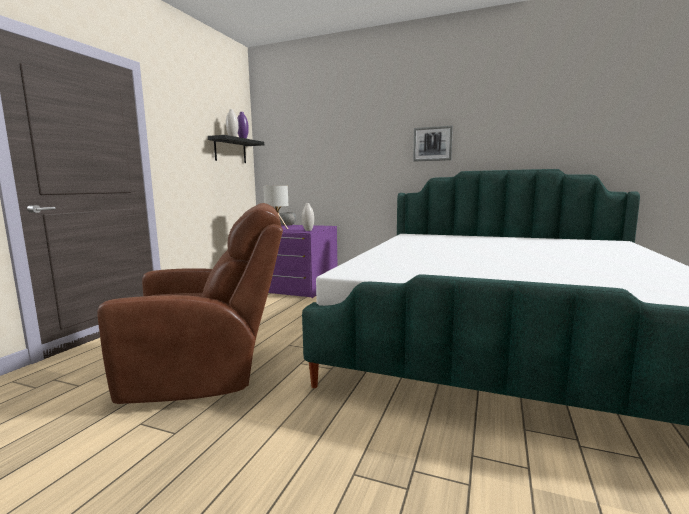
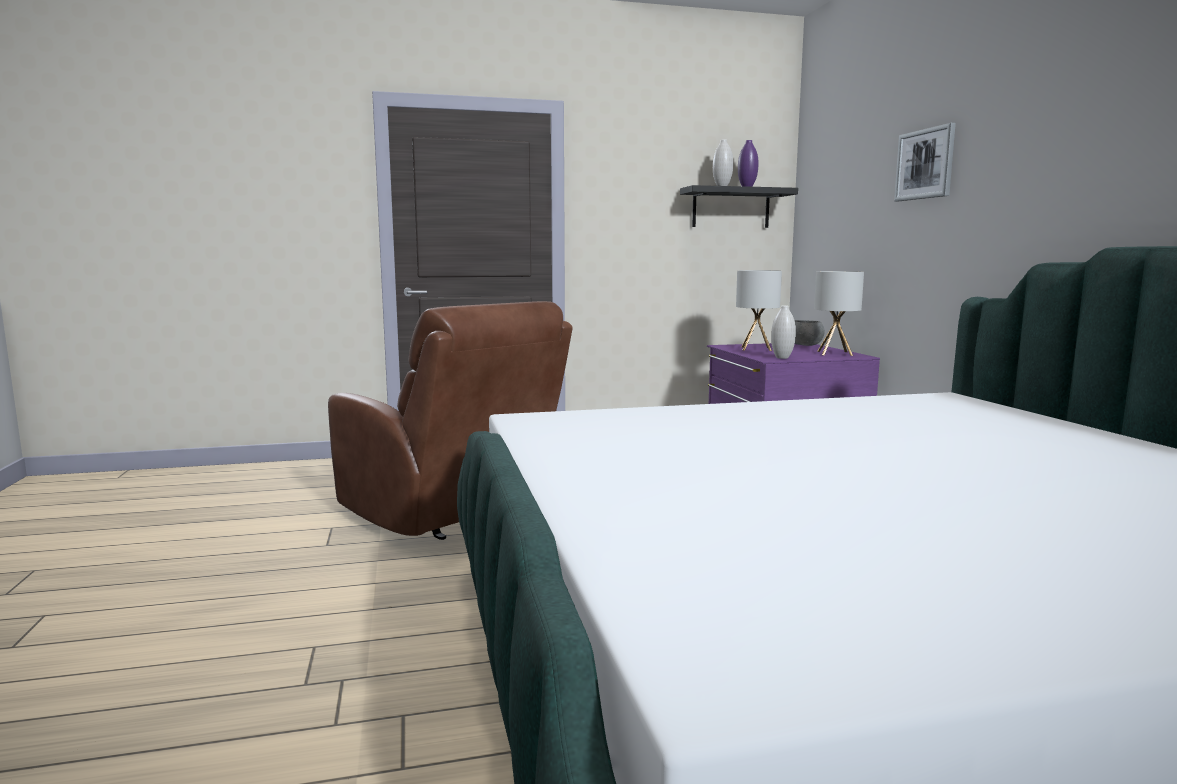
camera: 55 degrees right, 0 degrees up
(315, 226) = (834, 353): none -> table lamp
(432, 144) = (1069, 174): picture -> picture (925, 164)

